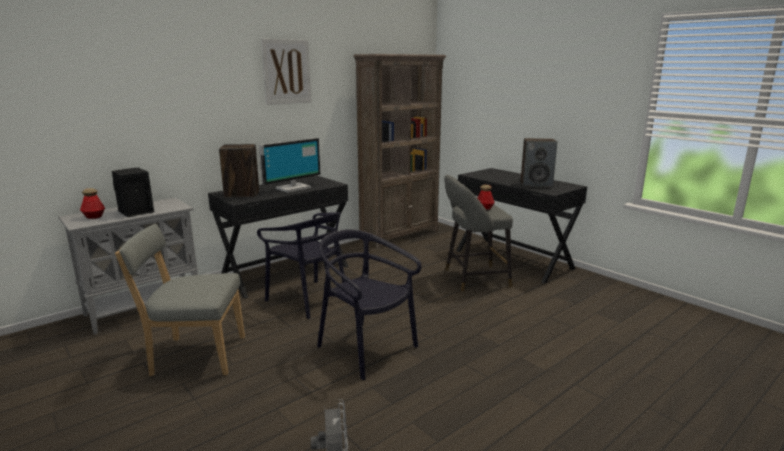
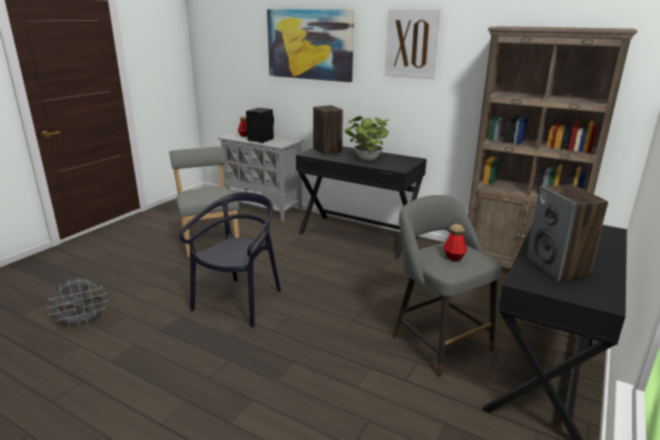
camera: 70 degrees right, 5 degrees up
(168, 79) = (309, 44): none -> picture
(292, 188) = (366, 159): monitor -> potted plant
(308, 299) = (313, 257): black chair -> none

